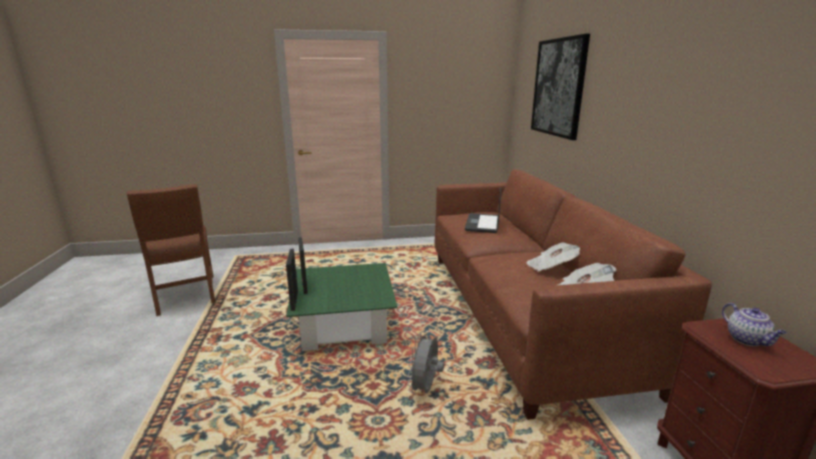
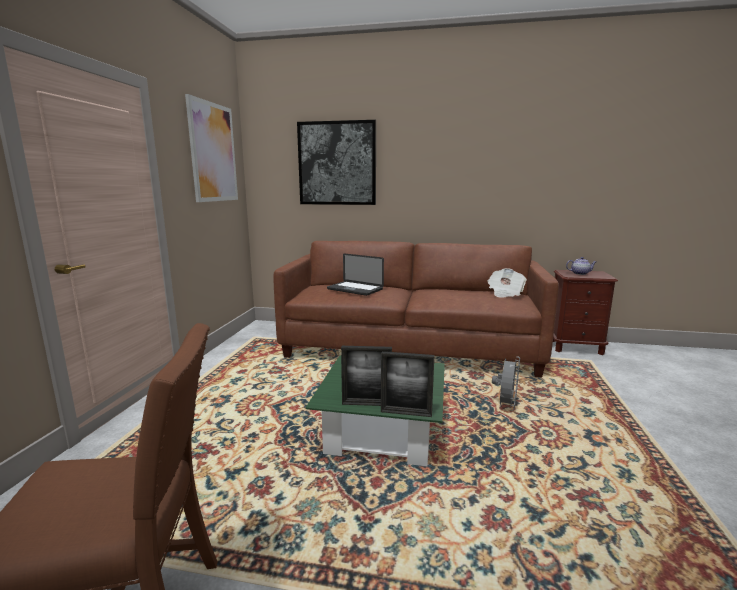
camera: 70 degrees left, 5 degrees down
(425, 389) = (505, 405): grey fan -> grey fan turned 105 degrees counterclockwise
(461, 78) = (213, 152): none -> picture
(552, 267) = (458, 290): newspaper -> none

